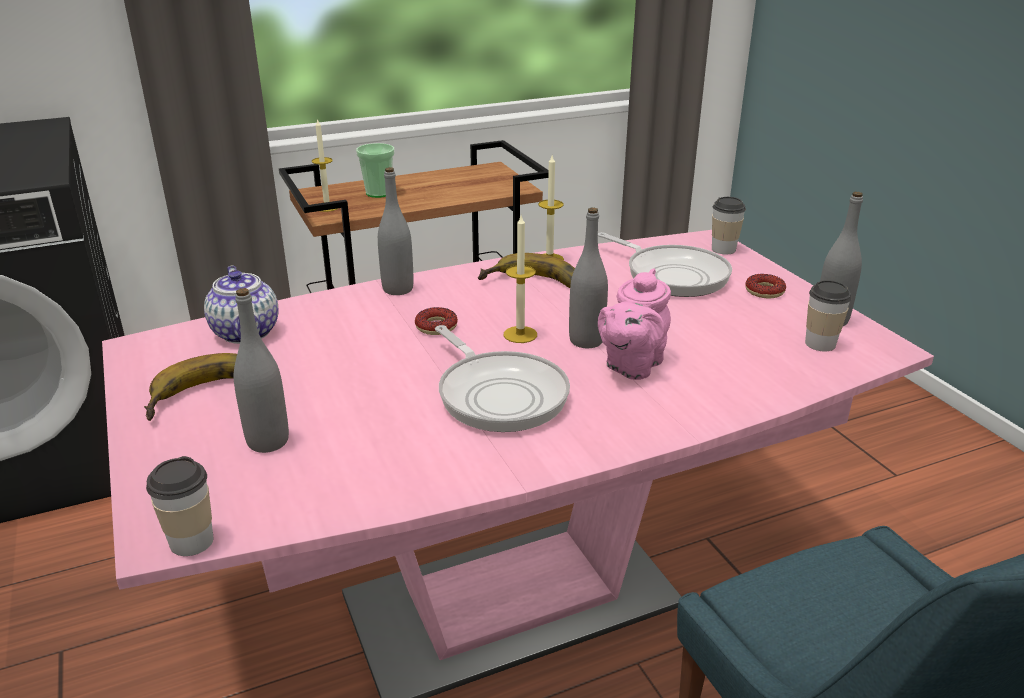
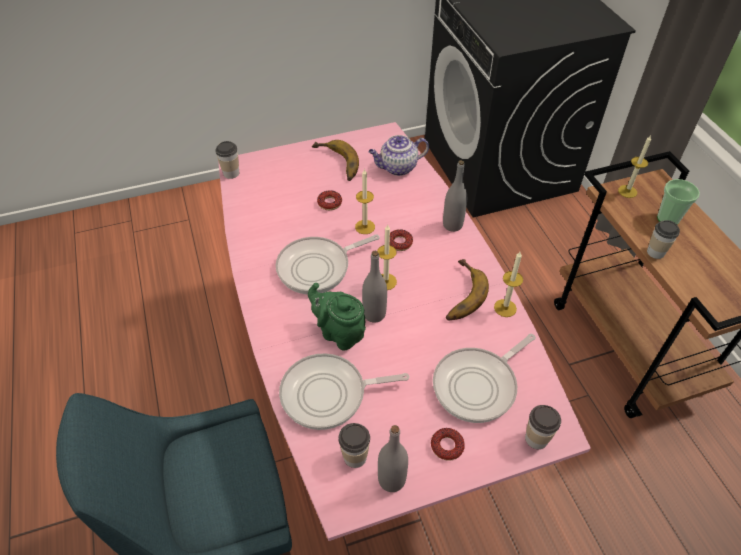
camera: 95 degrees right, 20 degrees up
(268, 441) = (293, 186): grey bottle -> none
(330, 394) = (329, 203): none -> donut
(398, 356) = (365, 227): none -> candle
(432, 202) = (655, 252): none -> cup
(631, 366) = (339, 333): pink teapot -> green teapot
(742, 367) = (329, 394): none -> frying pan

